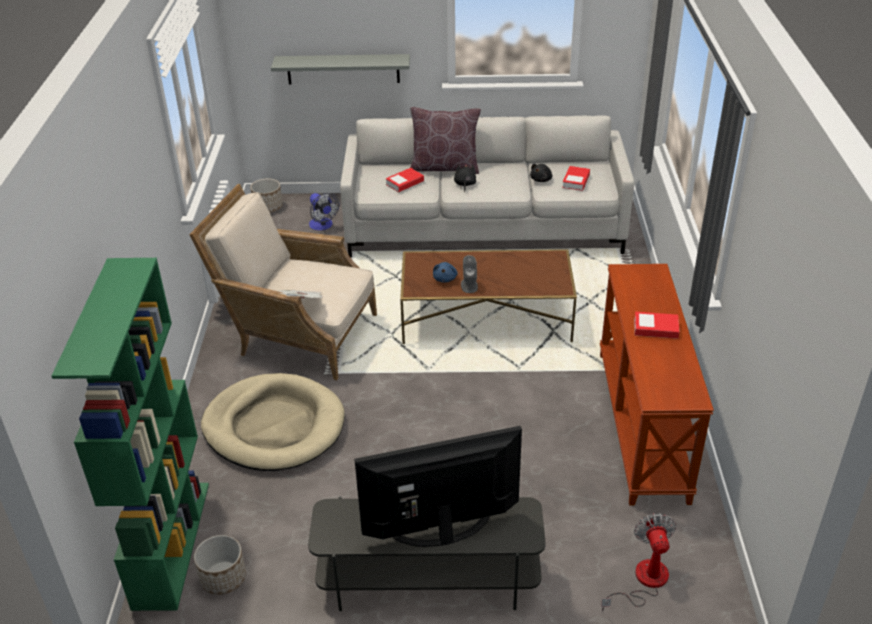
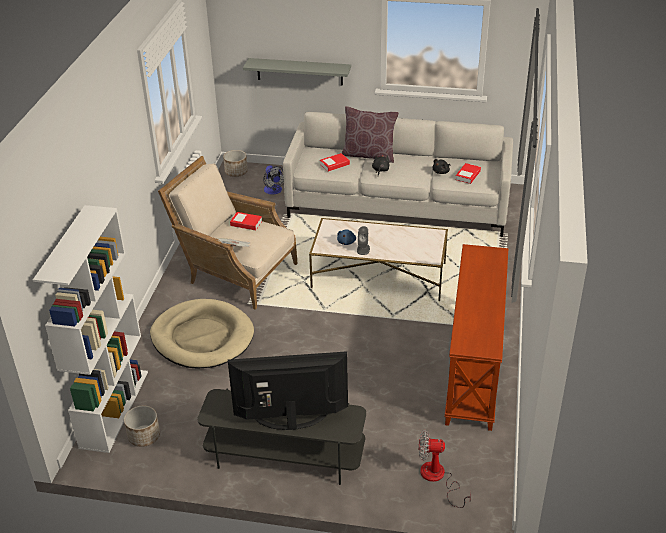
camera: 10 degrees right, 0 degrees up
(171, 543) = (114, 408): green bookcase -> white bookcase
(486, 318) = (379, 276): brown coffee table -> white coffee table
(643, 581) = (438, 478): fan -> fan turned 90 degrees counterclockwise
(655, 329) = (481, 296): book -> book (246, 223)

